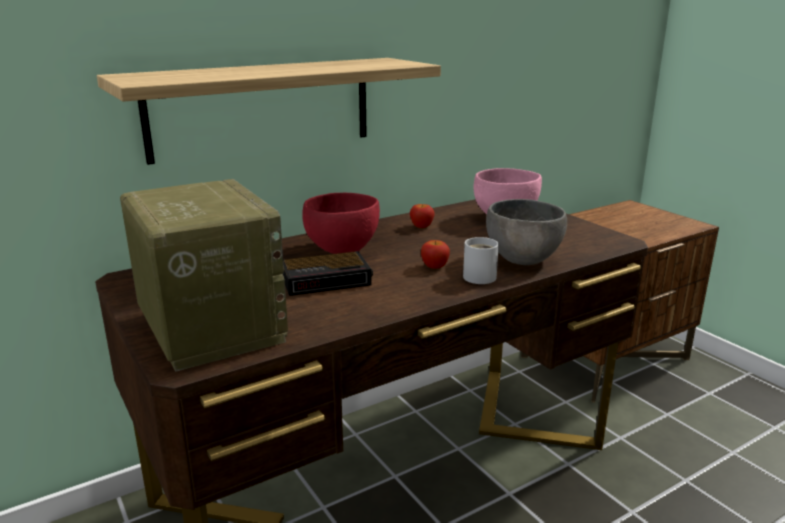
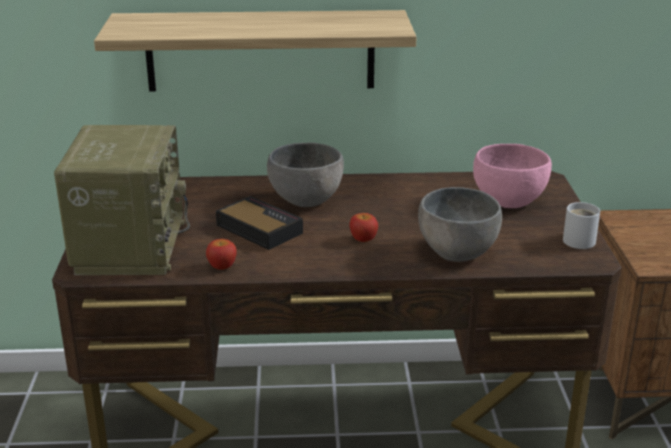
camera: 30 degrees right, 5 degrees up
(327, 280) = (258, 228): alarm clock -> alarm clock turned 150 degrees counterclockwise
(342, 249) = (307, 200): red bowl -> grey bowl
(421, 226) = (409, 192): apple -> apple (222, 266)
(480, 276) = (391, 260): white mug -> white mug (581, 240)

